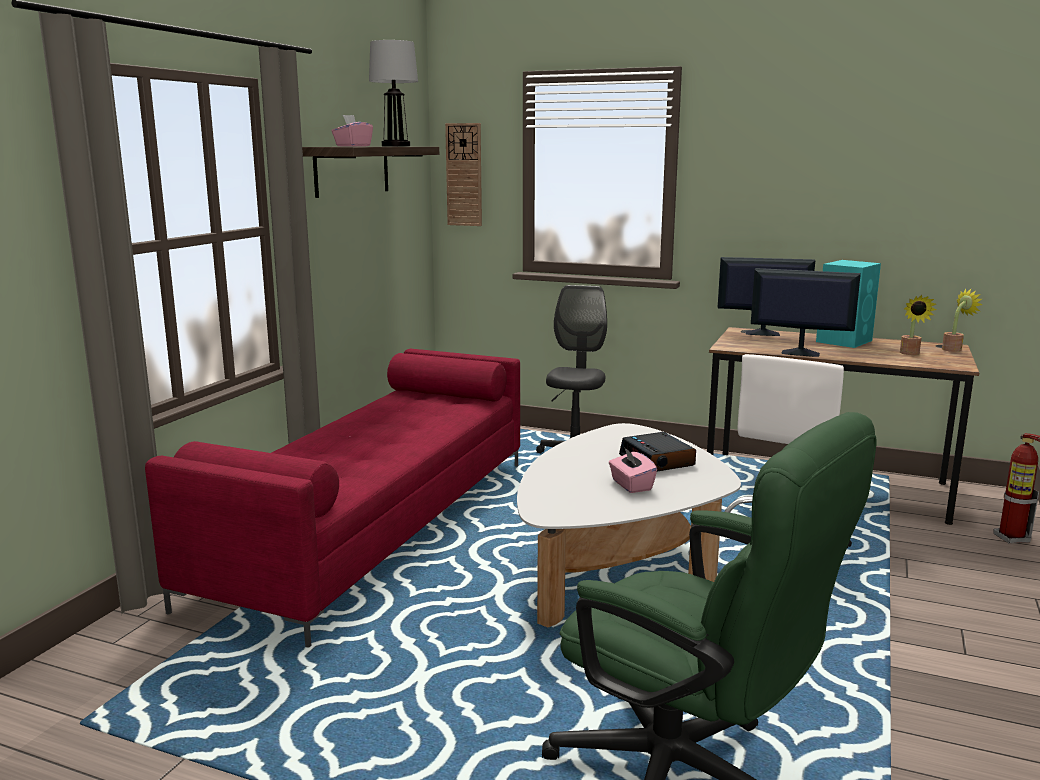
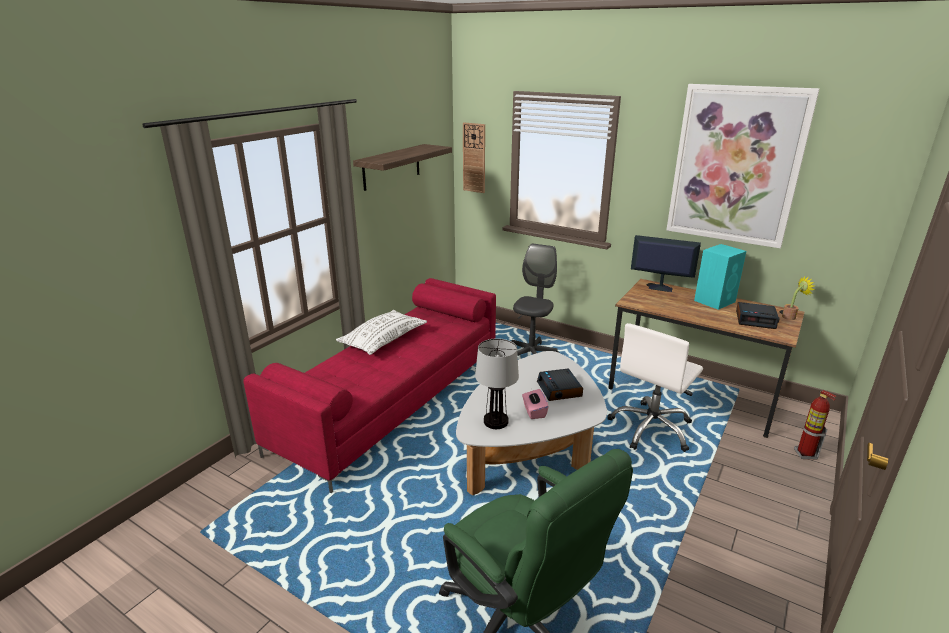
camera: 10 degrees right, 10 degrees up
(353, 146) = (388, 156): pink tissue box -> none
(357, 426) = (383, 340): none -> white pillow
(395, 146) = (420, 151): table lamp -> table lamp (495, 422)
(799, 353) = (676, 313): monitor -> none
(851, 148) = (735, 166): none -> picture
(910, 354) = (756, 320): potted plant -> alarm clock

